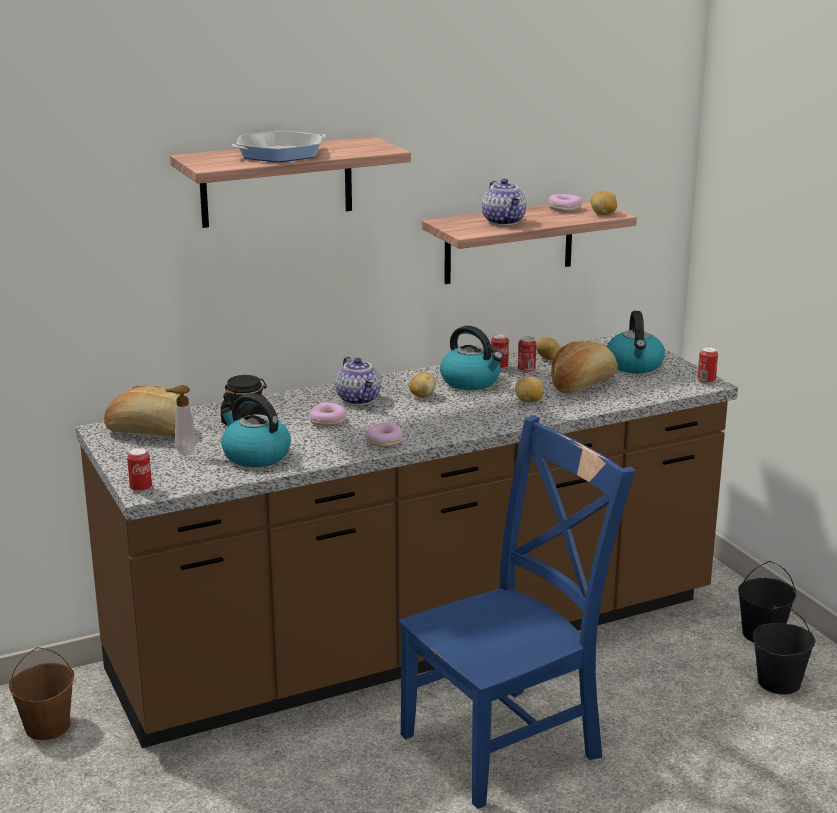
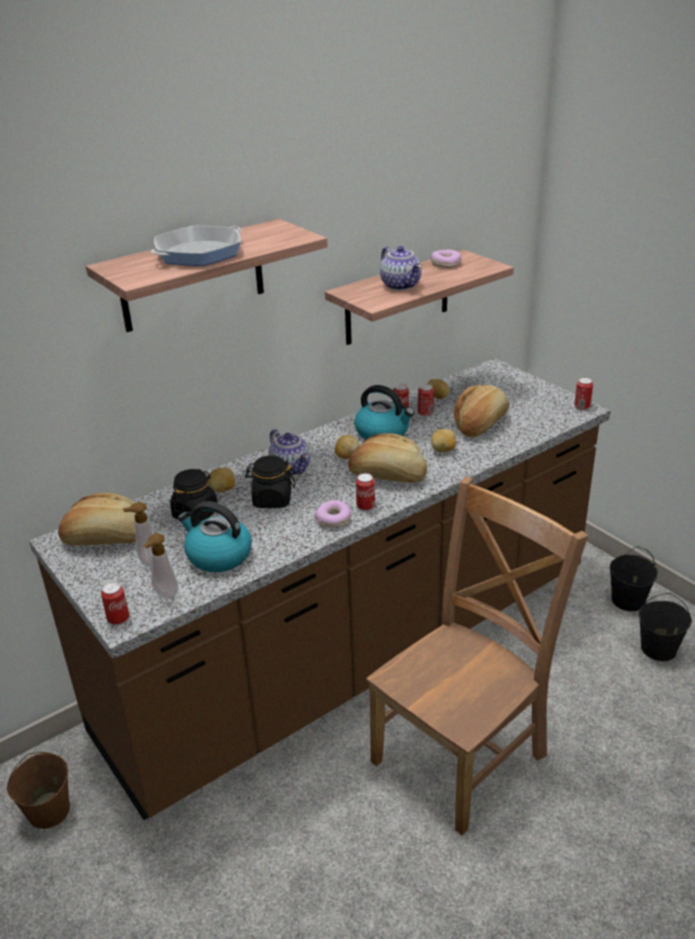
camera: 10 degrees left, 10 degrees up
(191, 477) = (164, 595): none -> soap dispenser
(328, 421) = (272, 500): donut -> black jar
(422, 436) = (365, 507): none -> can
(458, 415) = (387, 476): none -> bread
(507, 743) = (463, 754): blue chair -> brown chair
(603, 214) = (483, 267): potato -> potato (223, 490)
(634, 365) = (514, 396): kettle -> none

